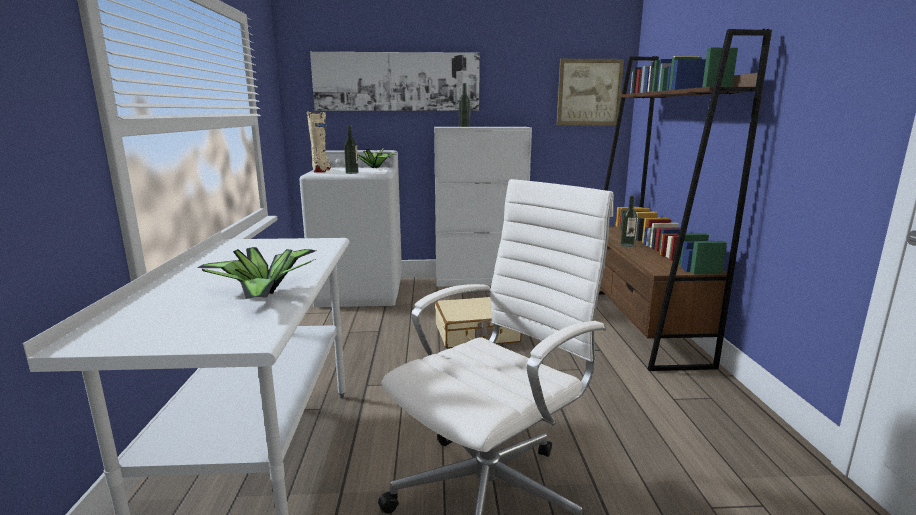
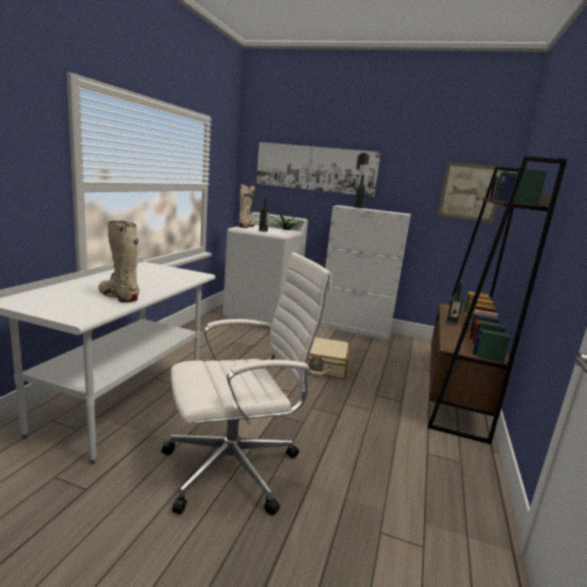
camera: 20 degrees right, 0 degrees up
(263, 293) = (118, 296): potted plant -> beige boot

